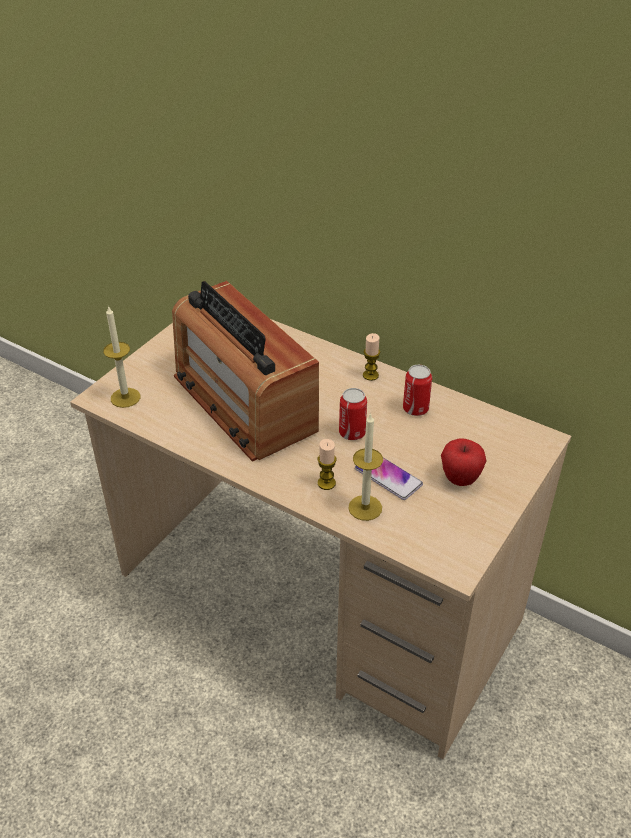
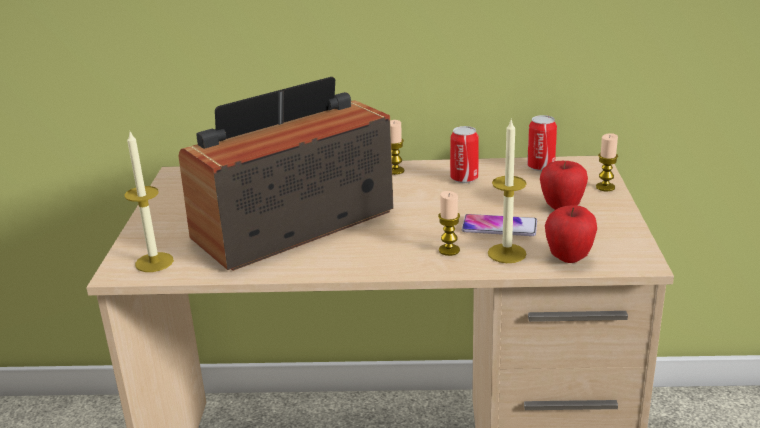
camera: 30 degrees left, 15 degrees down
(243, 402) = (293, 224): radio -> radio turned 120 degrees clockwise
(352, 433) = (428, 210): can -> can (540, 166)
(406, 536) = (568, 258): none -> apple
(522, 473) = (605, 187): none -> candle

